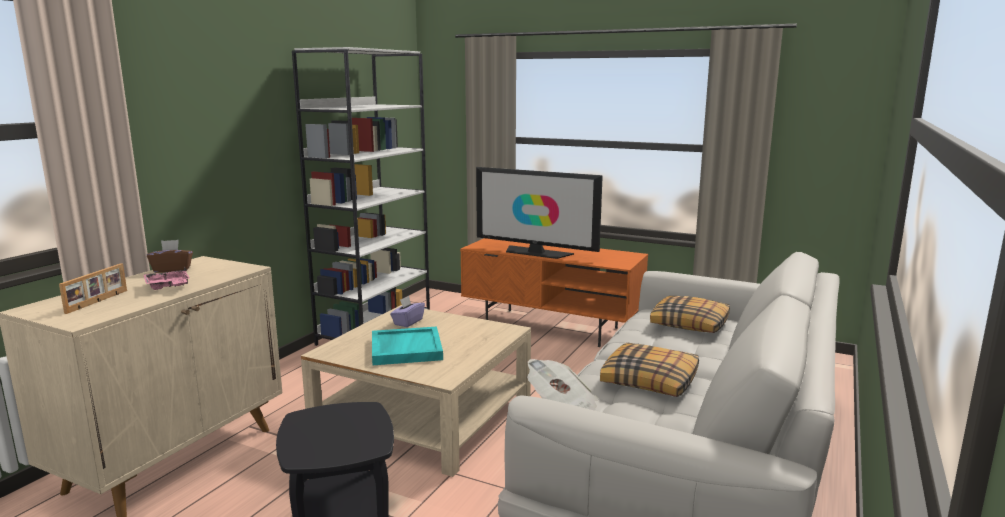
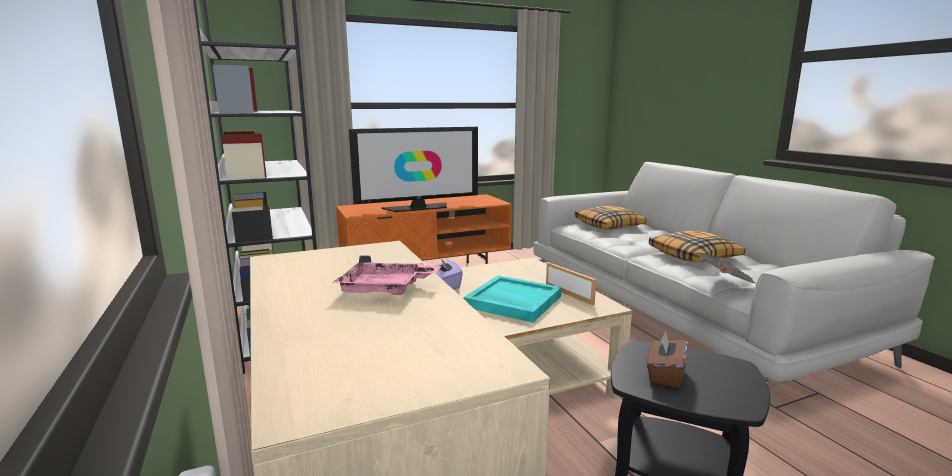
camera: 50 degrees left, 0 degrees up
(98, 301) = (379, 339): picture frame -> picture frame (569, 294)
(172, 269) = (287, 277): brown tissue box -> brown tissue box (665, 375)

